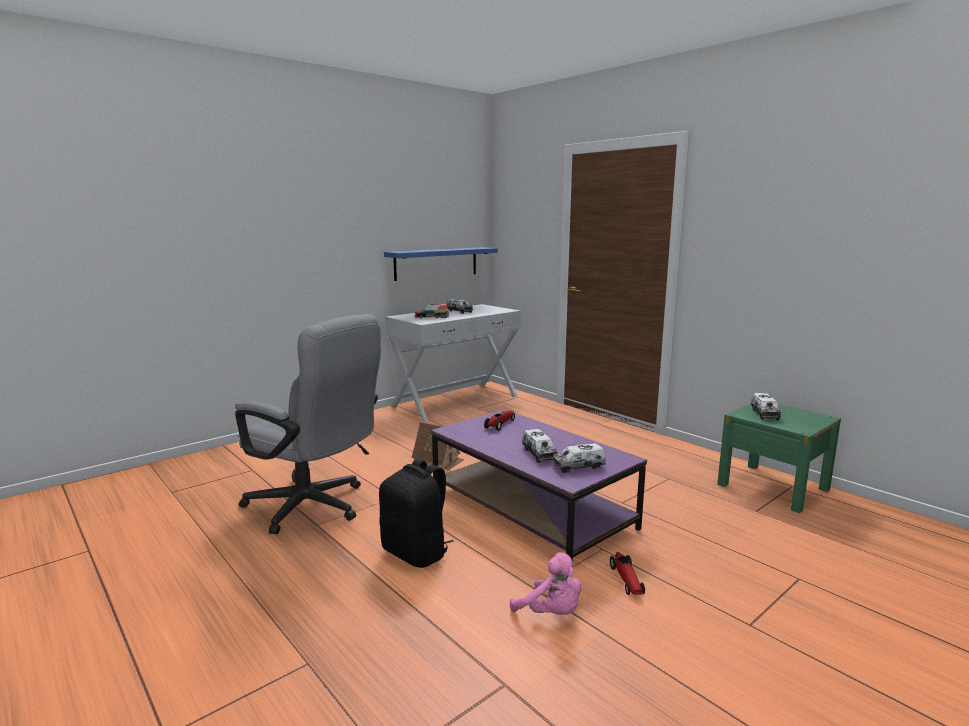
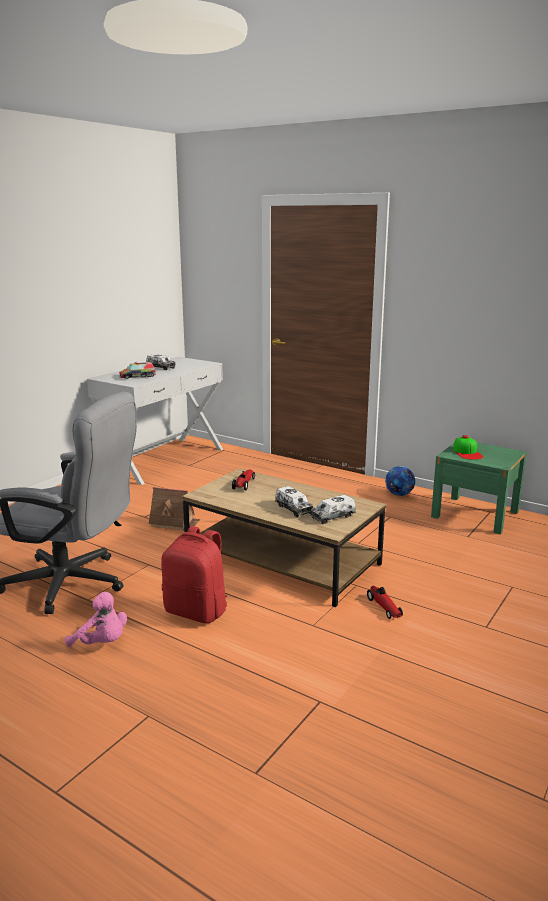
camera: 15 degrees left, 5 degrees up
(416, 553) = (197, 611): black backpack -> red backpack
(436, 263) = (132, 317): blue shelf -> none
(532, 510) = (283, 559): purple coffee table -> brown coffee table
(551, 613) = (334, 643): pink plush toy -> pink plush toy (102, 643)
(687, 456) = (399, 494): none -> football
(764, 414) = (467, 452): toy truck -> cap

